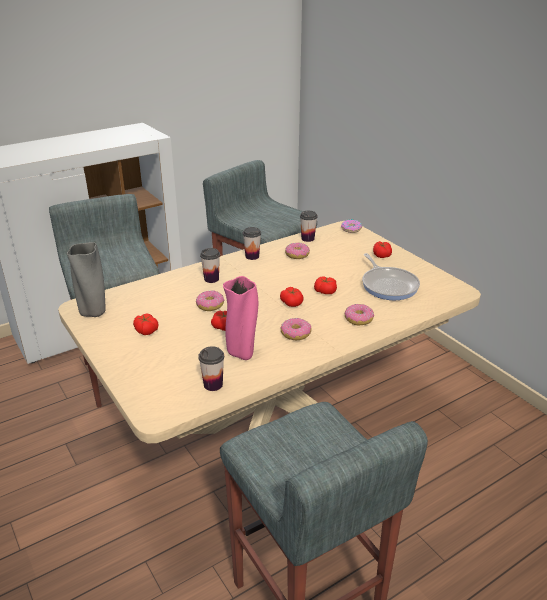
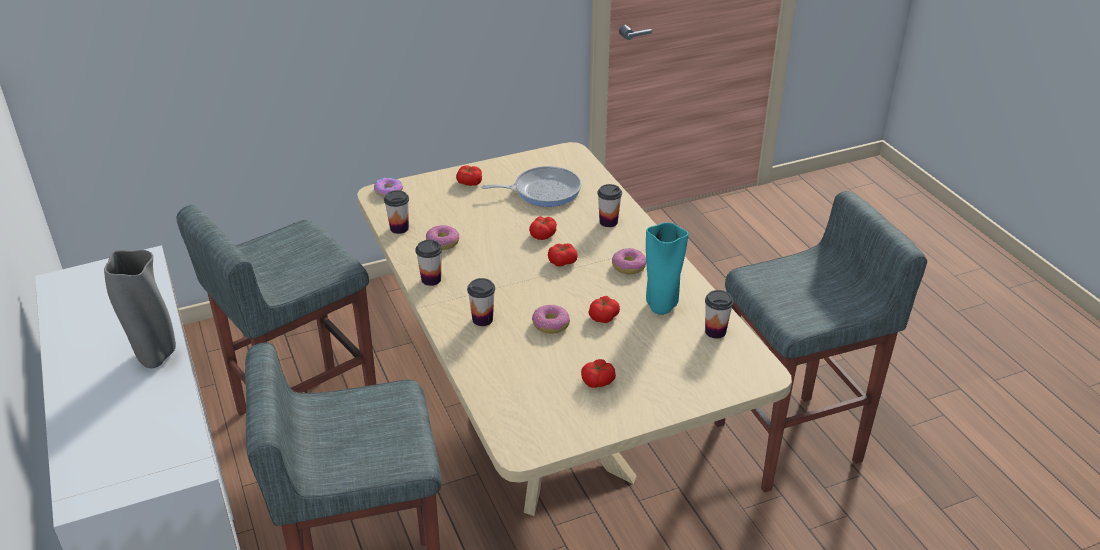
camera: 80 degrees left, 5 degrees up
(93, 313) = (543, 432): grey vase -> grey vase (155, 357)
(242, 353) = (660, 307): pink vase -> turquoise vase
(358, 319) = (608, 222): donut -> cup

